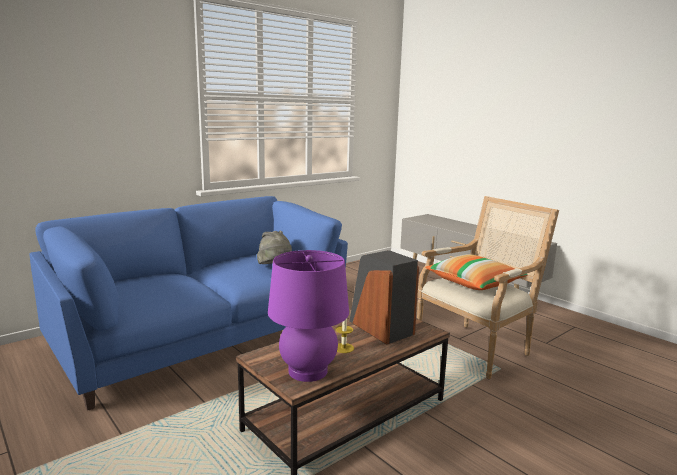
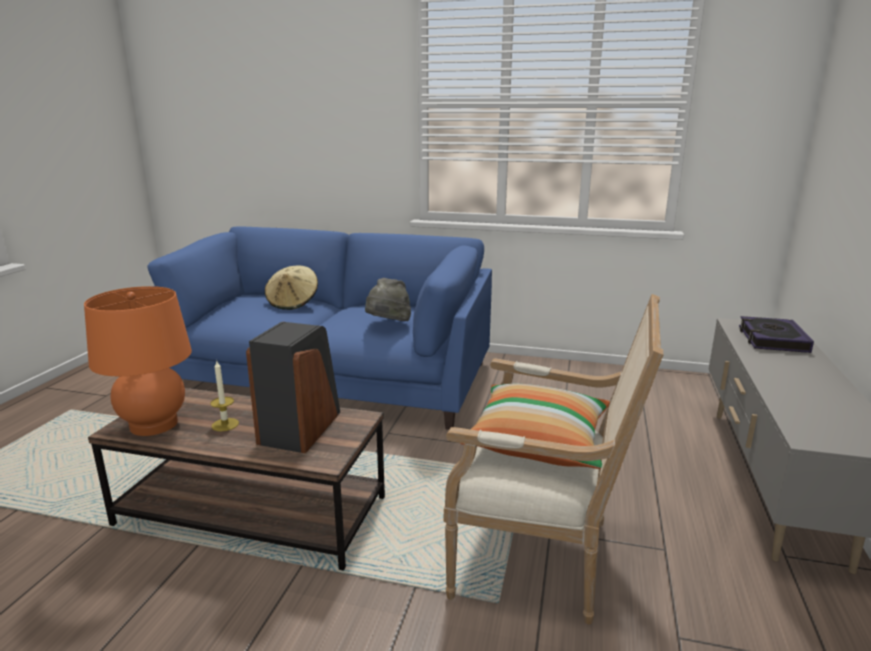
camera: 55 degrees right, 5 degrees up
(165, 278) = (293, 303): none -> beige hat
(308, 371) = (154, 424): purple table lamp -> orange table lamp
(439, 221) = (772, 339): none -> book

